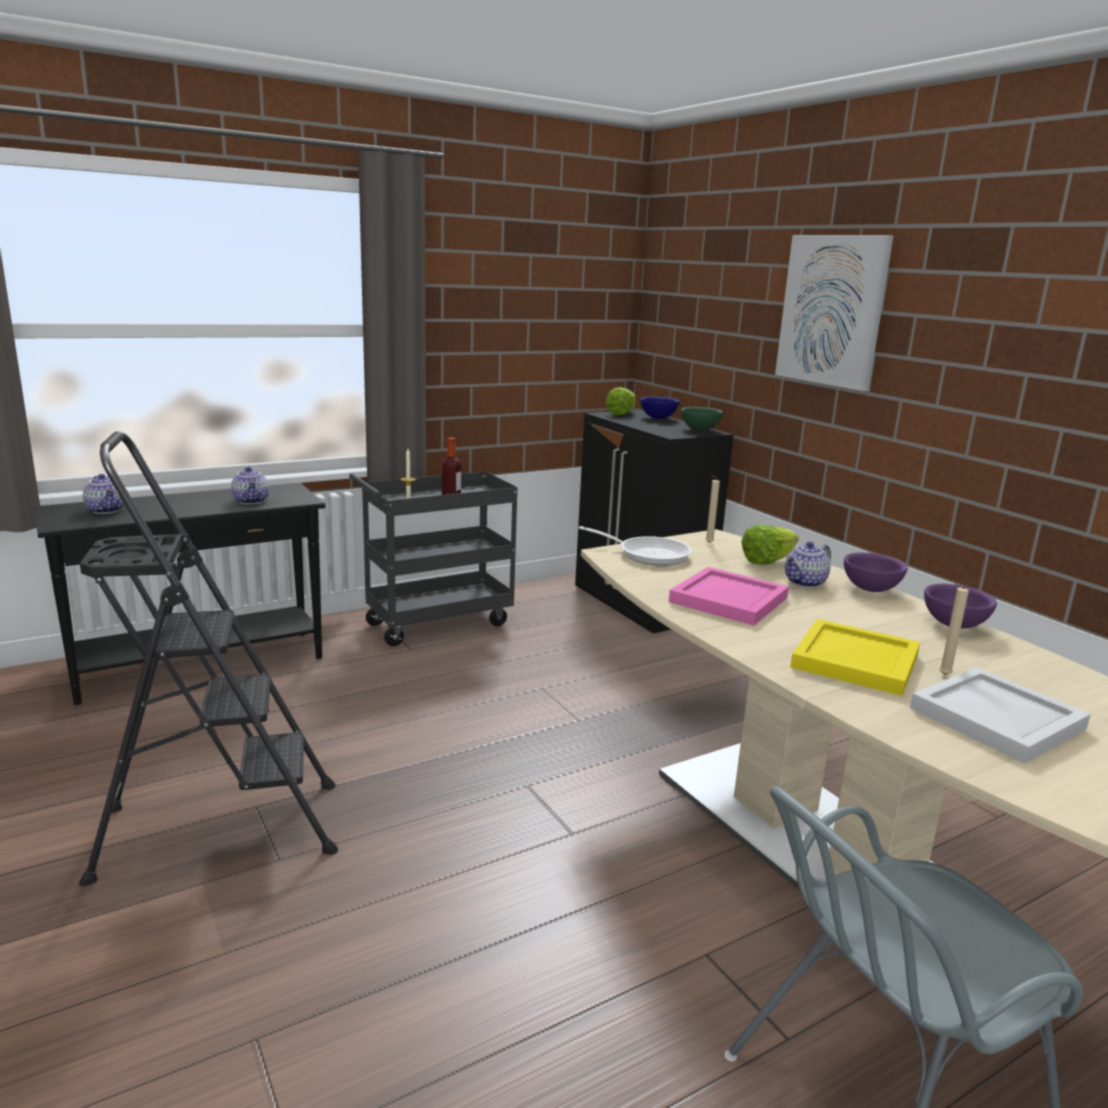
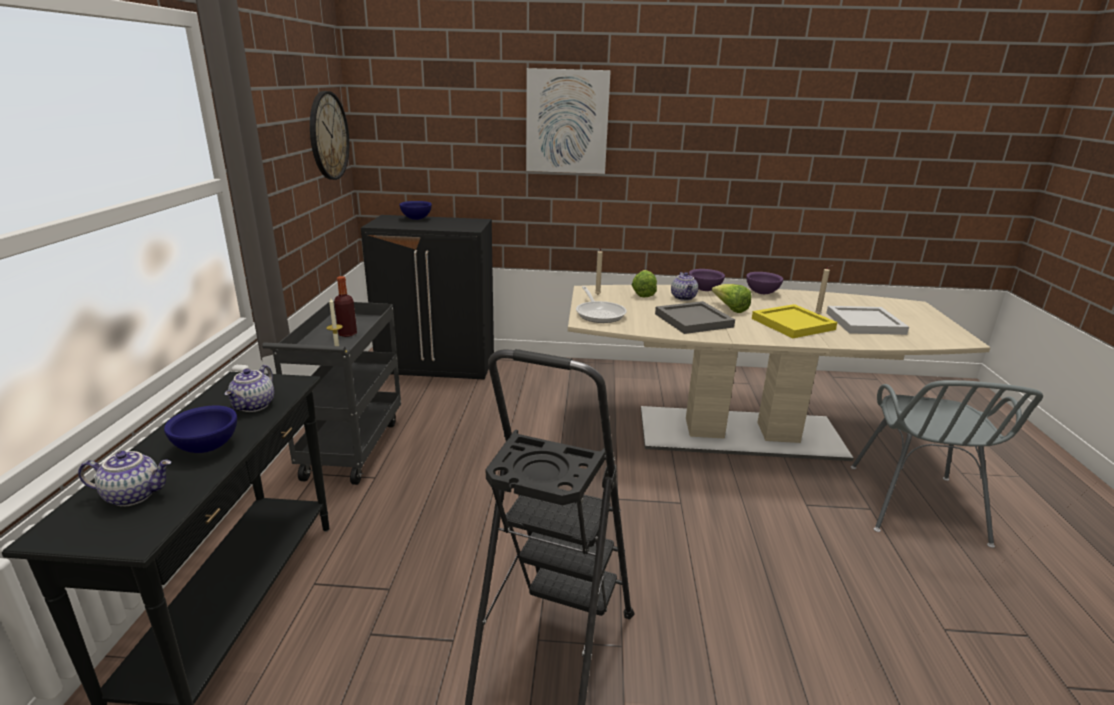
camera: 55 degrees left, 5 degrees up
(180, 507) = (206, 447): none -> blue bowl
(252, 501) = (254, 406): teapot -> teapot turned 90 degrees clockwise
(586, 310) = (328, 136): none -> wall clock
(621, 413) = (384, 221): lettuce -> lettuce (730, 309)
(648, 554) = (599, 313): frying pan -> frying pan turned 105 degrees clockwise
(699, 429) = (467, 221): green bowl -> none
(730, 600) = (693, 320): pink tray -> grey tray

